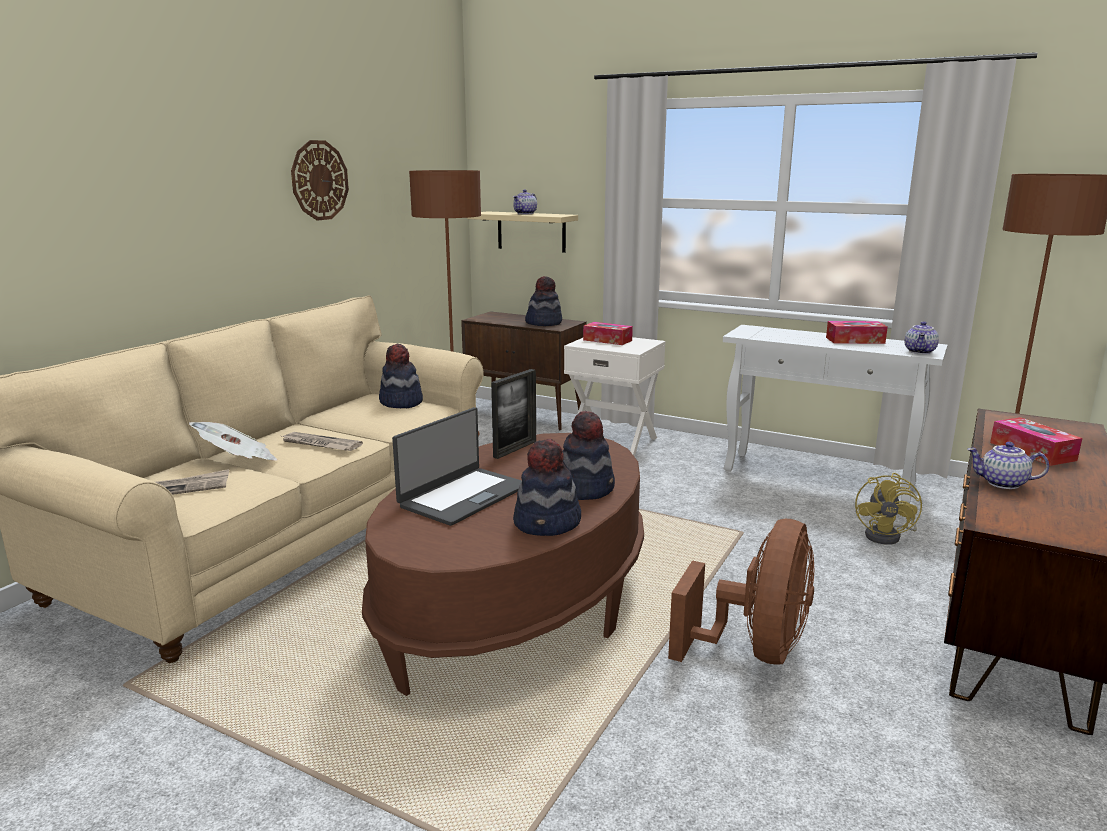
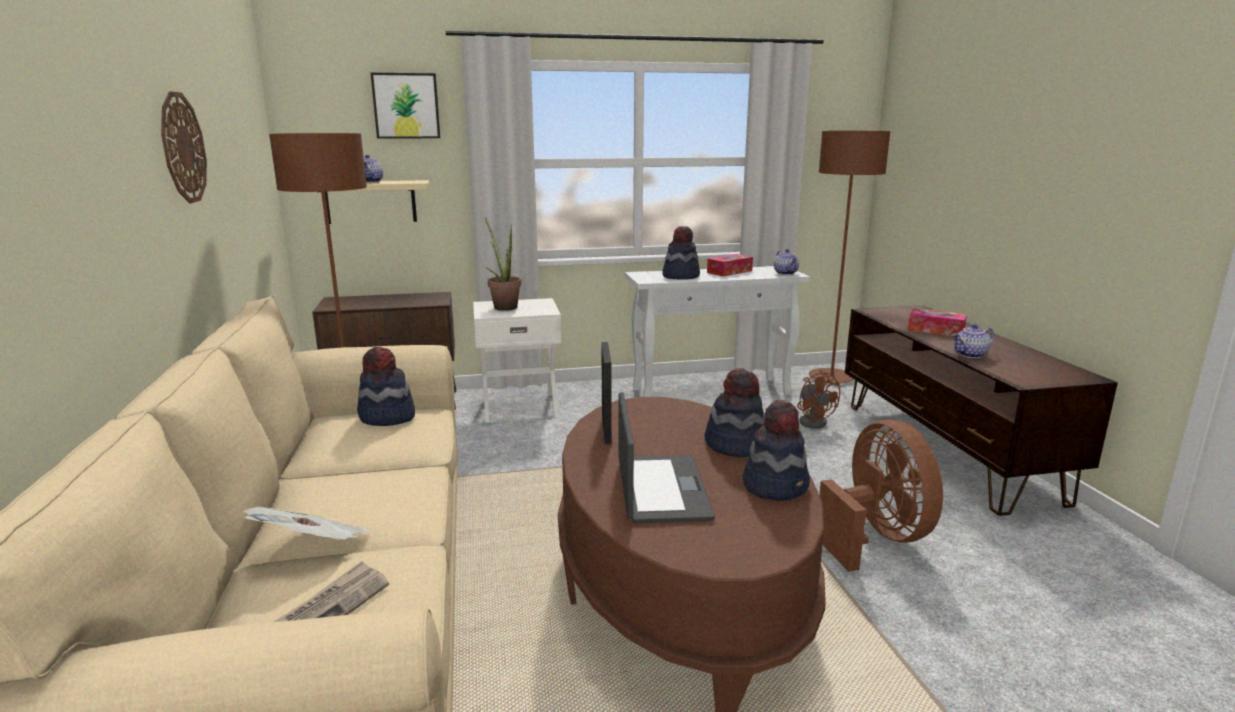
camera: 40 degrees left, 0 degrees up
(320, 444) = (381, 492): newspaper -> none
(544, 323) = (413, 300): hat -> hat (680, 276)
(565, 146) = (406, 106): none -> picture
(607, 340) = (503, 306): tissue box -> potted plant
(888, 536) = (814, 421): yellow fan -> brown fan

